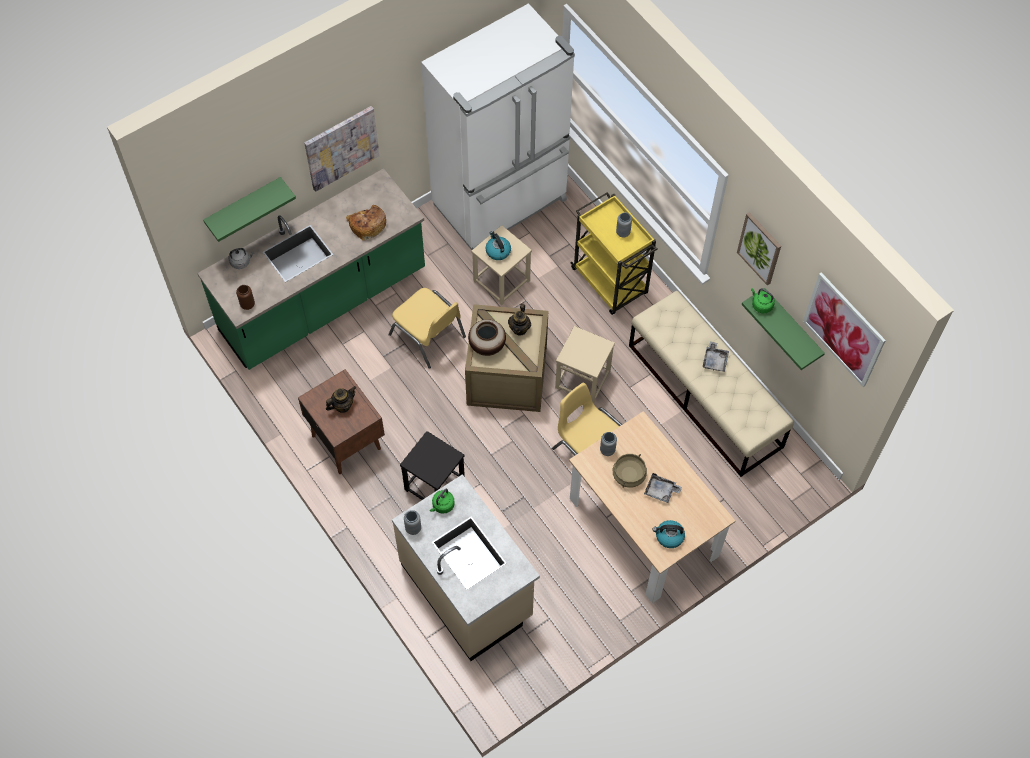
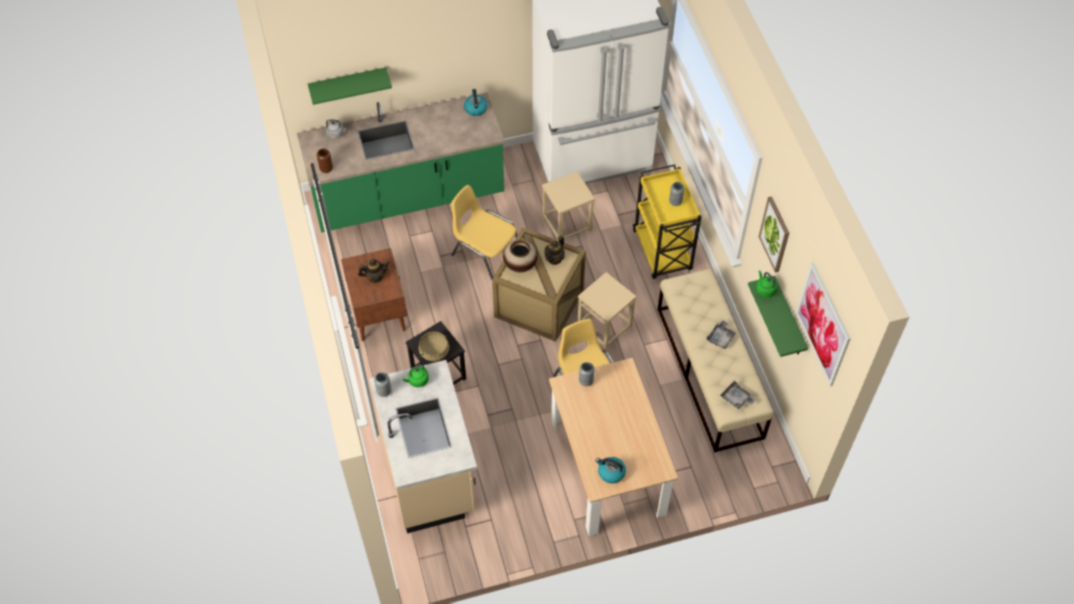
camera: 20 degrees right, 5 degrees down
(341, 147) = (448, 59): picture -> none
(367, 224) = (453, 133): bread -> none
(428, 336) = (485, 250): yellow chair -> yellow chair turned 150 degrees clockwise
(497, 251) = (564, 191): kettle -> kettle (475, 108)
(629, 475) = (596, 408): beige cooking pot -> beige cooking pot (434, 351)
(661, 491) = (620, 431): grey tray -> grey tray (736, 398)

